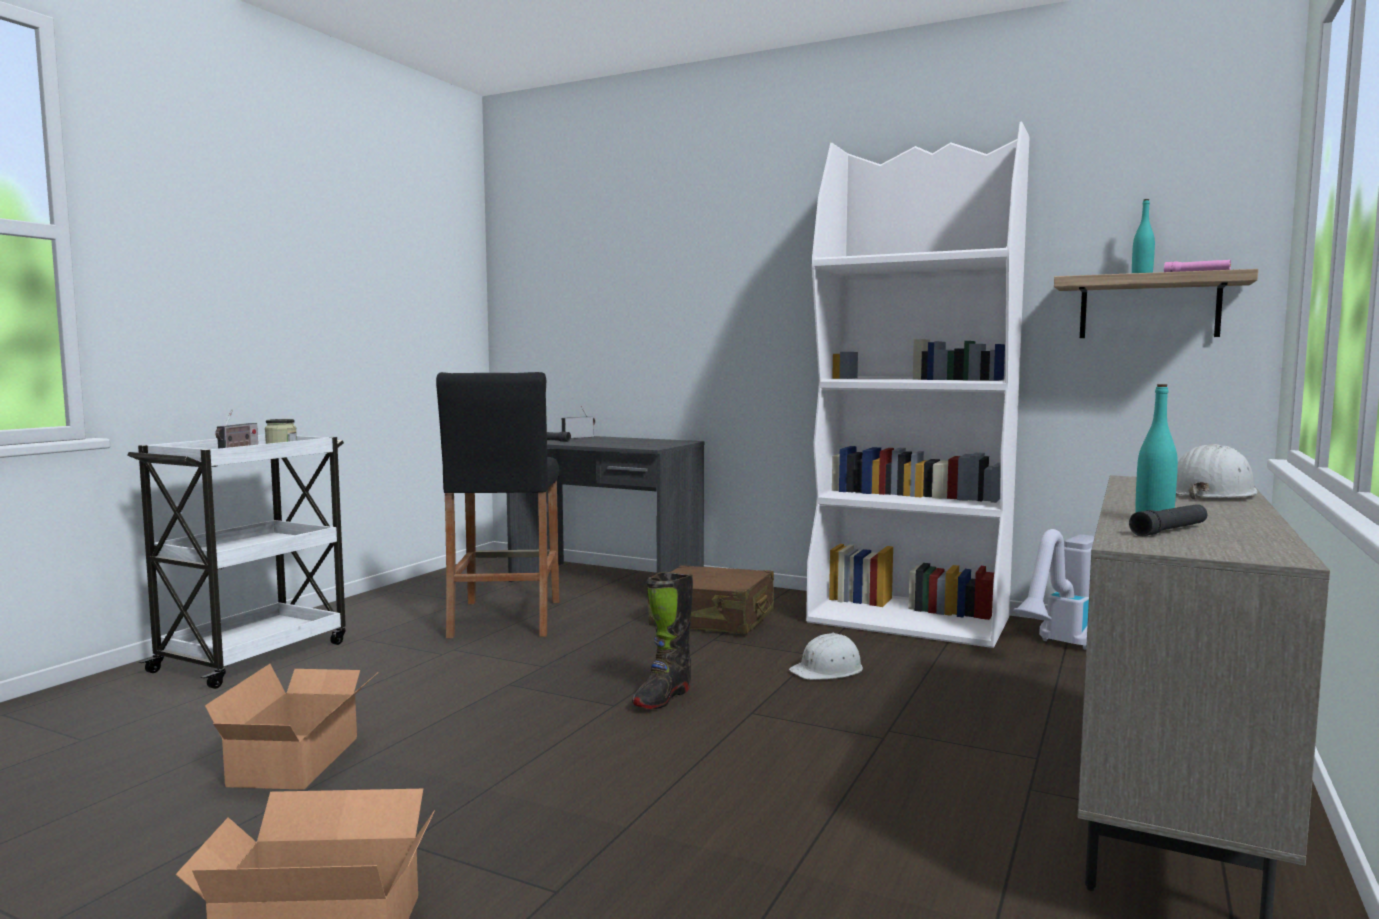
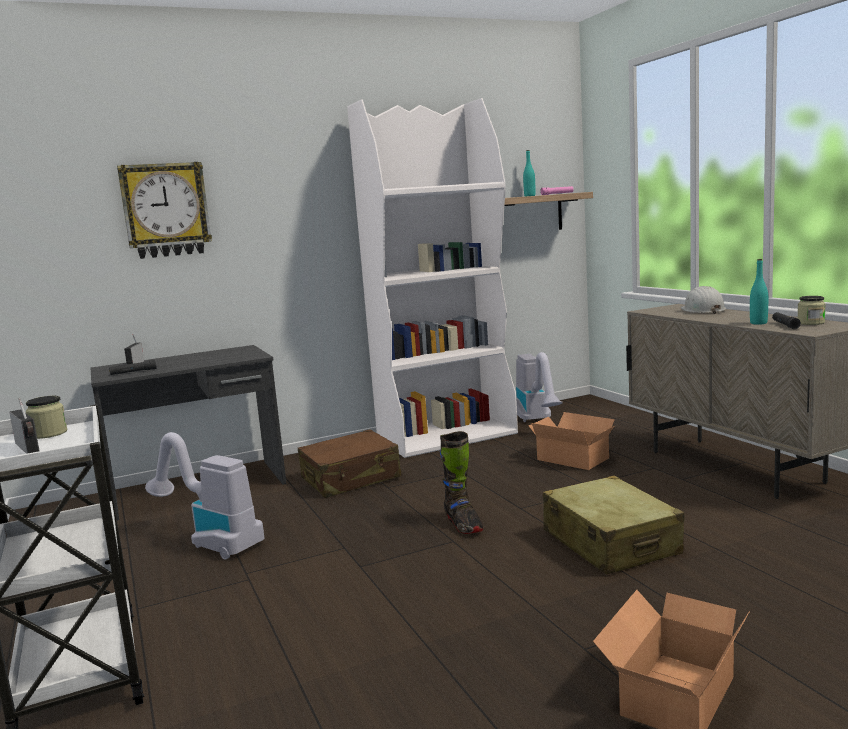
camera: 50 degrees left, 5 degrees up
(301, 760) = (392, 673): cardboard box -> cardboard box (573, 458)
(505, 618) = (210, 540): black stool -> vacuum cleaner
(642, 282) = (166, 210): none -> wall clock
(715, 790) = (610, 543): none -> beige suitcase
(828, 670) = (488, 474): white hard hat -> none
(1235, 539) = (811, 323): none -> jar

